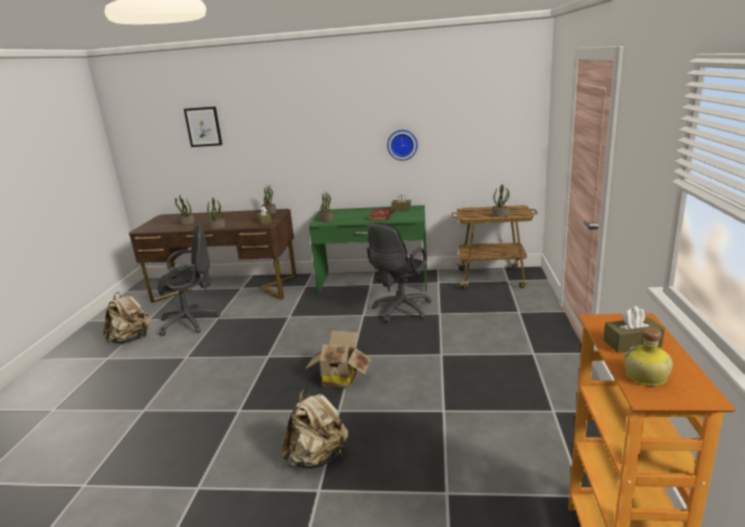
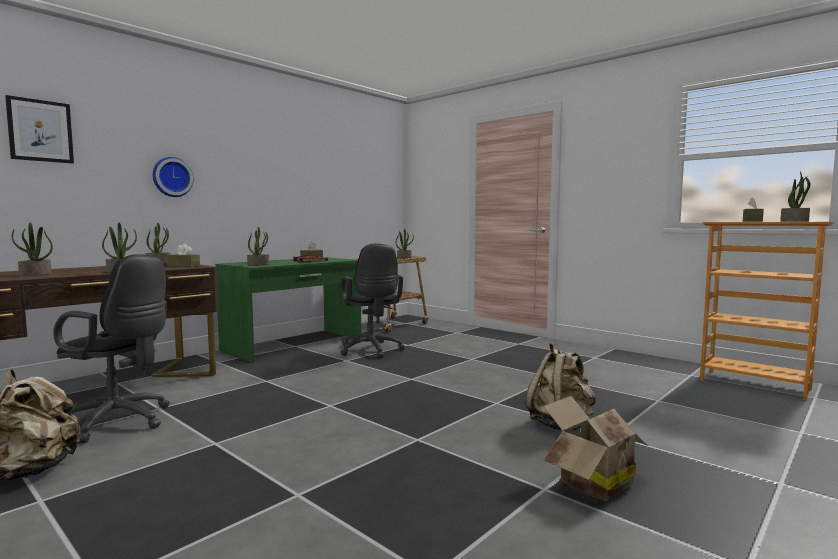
camera: 55 degrees left, 15 degrees down
(192, 321) = (119, 422): black office chair -> black office chair turned 90 degrees clockwise
(340, 378) = (442, 391): cardboard box -> cardboard box (590, 483)
(402, 144) = (304, 192): wall clock -> wall clock (171, 177)
(646, 377) = (795, 221): bottle -> potted plant

